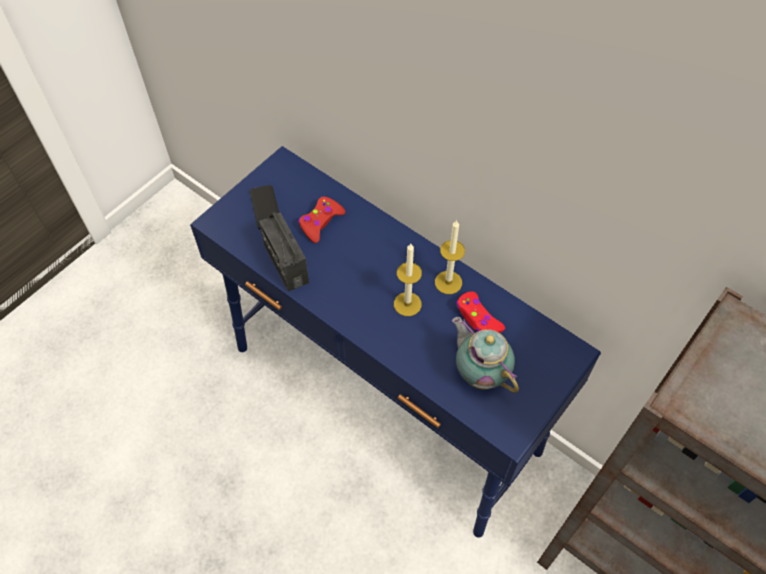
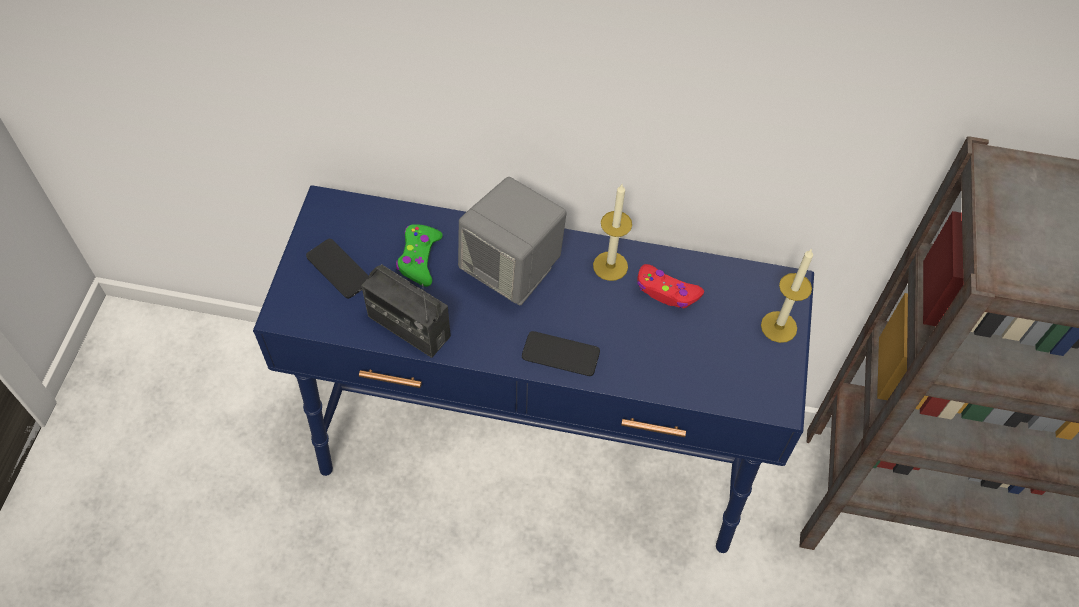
camera: 30 degrees left, 0 degrees up
(320, 222) = (419, 259): red game controller -> green game controller
(375, 328) = (560, 354): none -> phone
(378, 257) = (512, 271): none -> grey speaker
(407, 304) = (580, 310): candle -> candle (778, 327)
(479, 373) = (706, 352): teapot -> none

